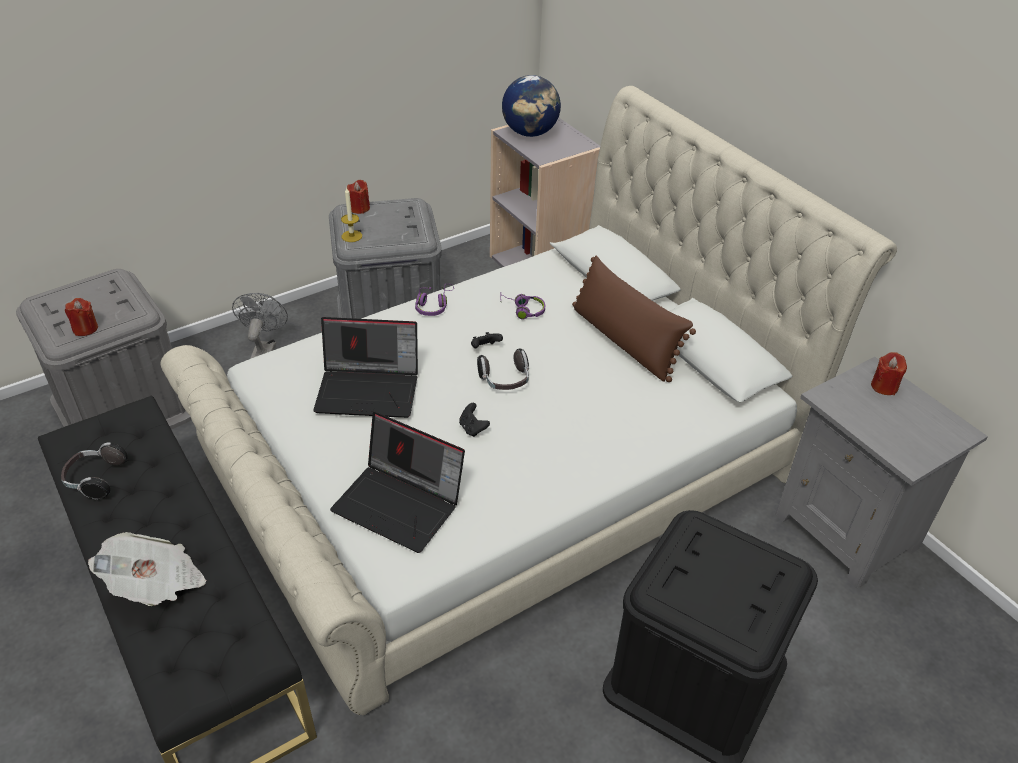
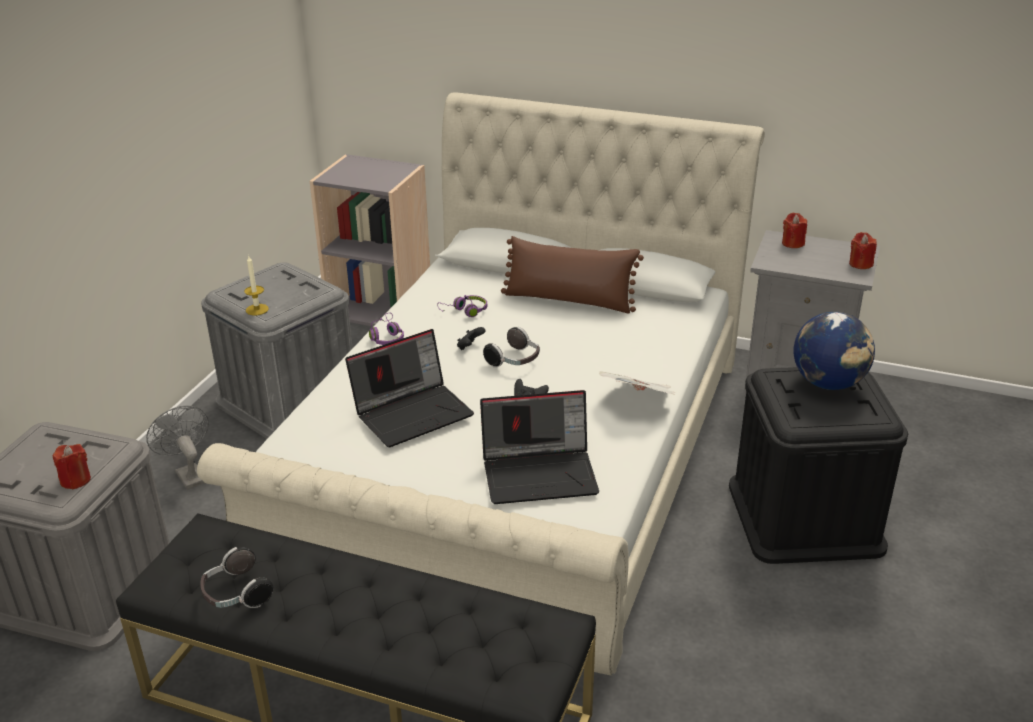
camera: 35 degrees left, 10 degrees down
(156, 584) = (405, 630): newspaper -> newspaper (639, 400)
(359, 208) = (235, 288): red candle -> red candle (860, 264)
(530, 133) = (348, 173): globe -> globe (828, 383)

